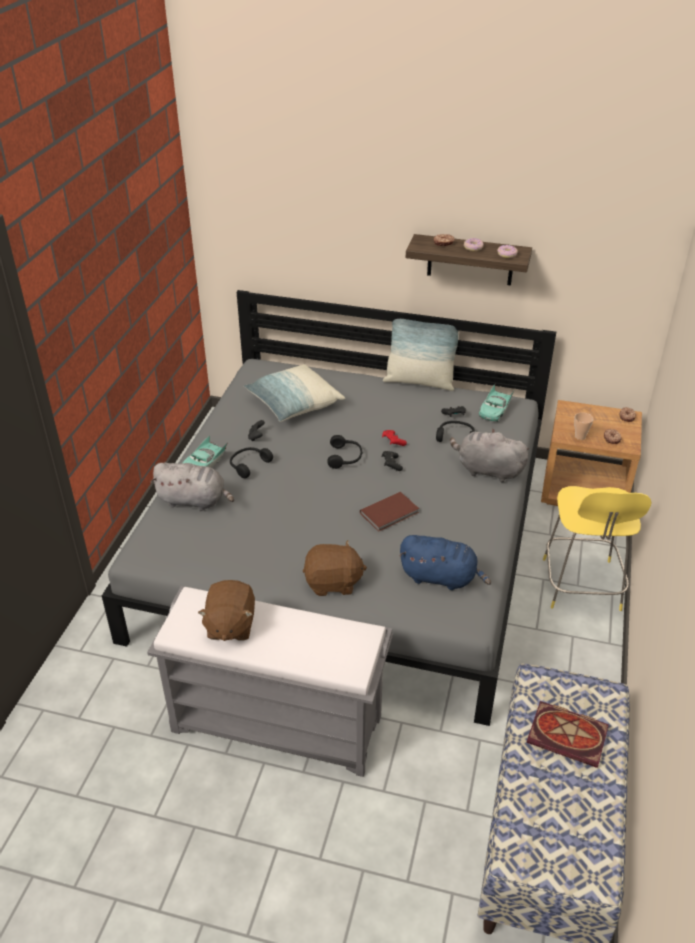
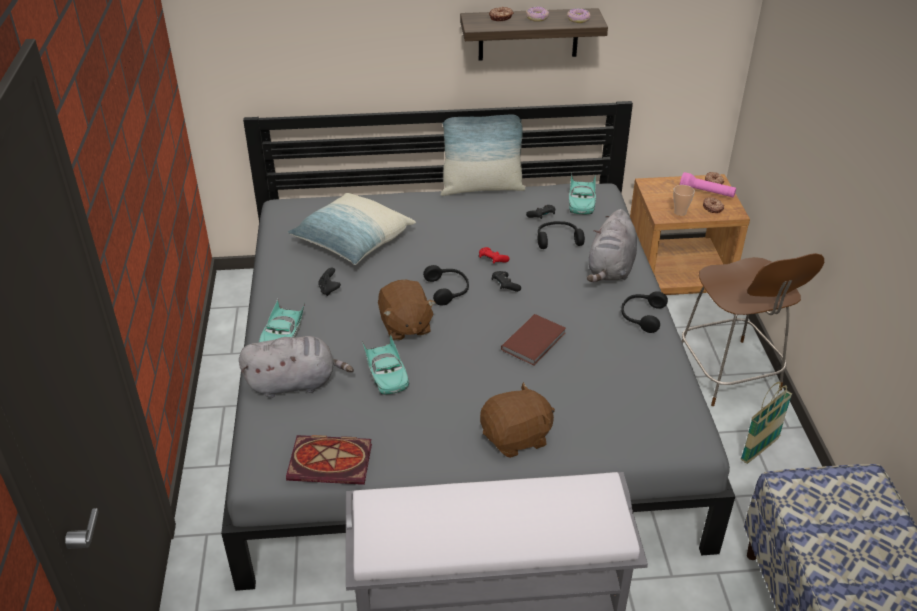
camera: 20 degrees left, 0 degrees up
(230, 625) = (438, 522): brown plush toy -> brown plush toy (405, 326)
(248, 465) = (338, 324): black headphones -> black headphones (641, 316)
(263, 510) = (386, 374): none -> turquoise toy car
(441, 577) = (631, 400): blue plush toy -> none
(487, 470) = (610, 269): grey plush toy -> grey plush toy turned 75 degrees counterclockwise
(569, 735) = (858, 537): book -> book (332, 461)
(572, 654) = (759, 449): none -> basket
(581, 586) = (729, 375): yellow stool -> brown stool
(614, 425) = (706, 193): none -> pink flashlight

